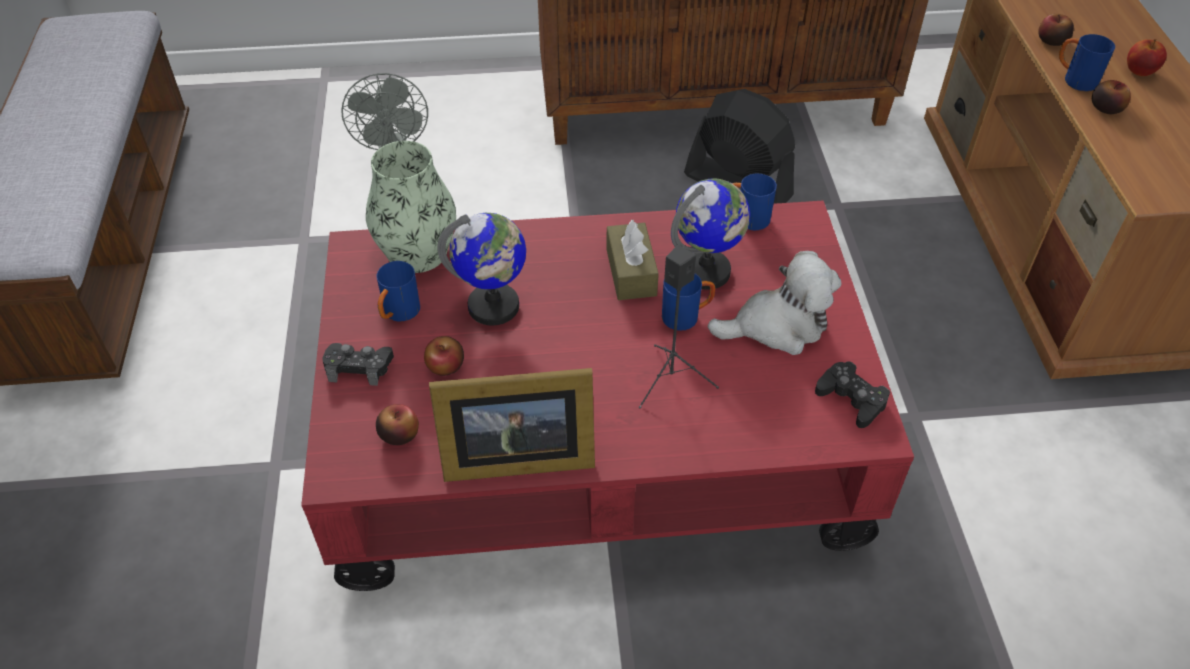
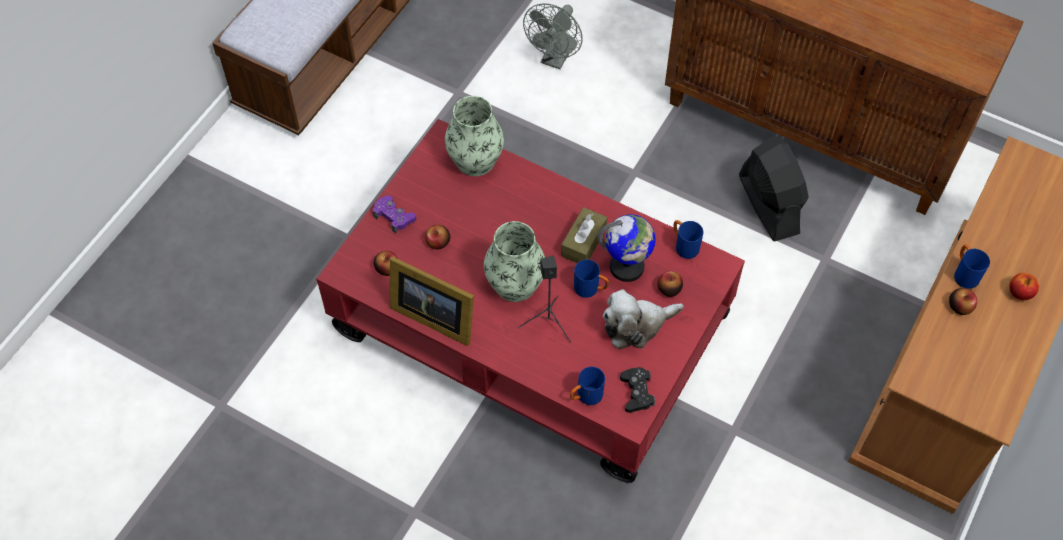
camera: 35 degrees right, 10 degrees up
(359, 367) = (394, 217): black game controller -> purple game controller
(398, 314) = (436, 195): blue mug -> blue mug (585, 396)
(494, 307) = (490, 220): globe -> none
(589, 359) = (515, 283): none -> vase
(777, 326) = (636, 325): plush toy -> plush toy turned 135 degrees clockwise
(1051, 41) = (984, 235): apple -> apple (669, 289)

